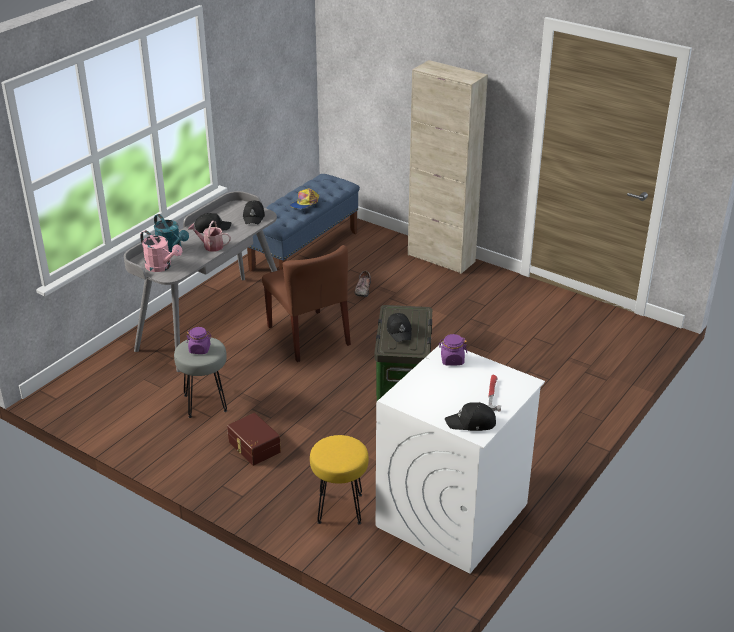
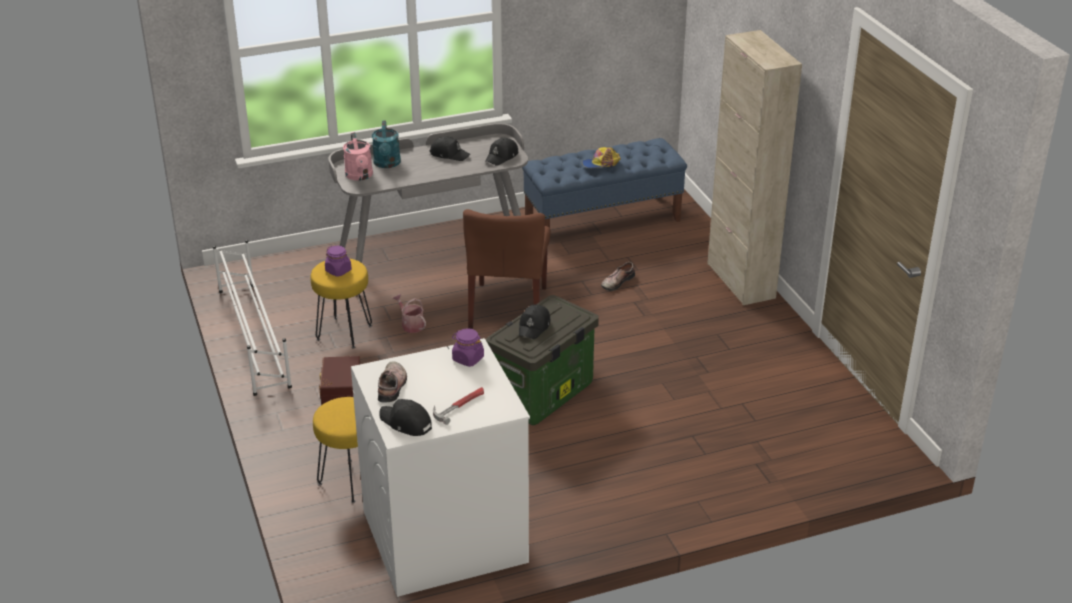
camera: 35 degrees right, 0 degrees up
(134, 436) = (254, 336): none -> white shoe rack
(204, 403) = (344, 332): grey stool -> yellow stool
(210, 246) = (426, 171): watering can -> watering can (411, 325)
(427, 402) = (393, 386): none -> shoe

